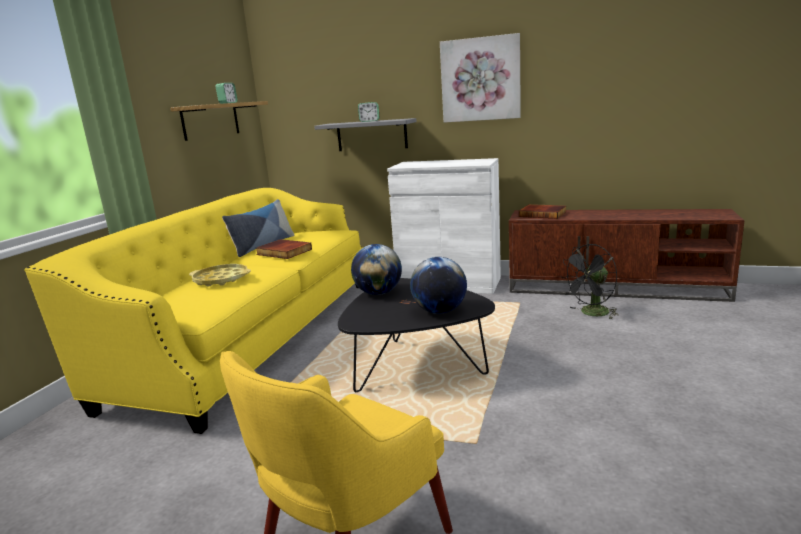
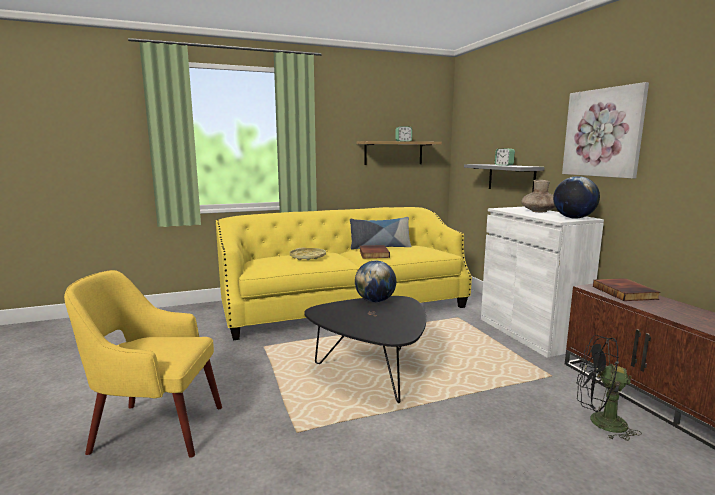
camera: 50 degrees right, 5 degrees down
(436, 162) = (539, 211): none -> brown vase
(440, 311) = (368, 327): globe -> globe (573, 218)

